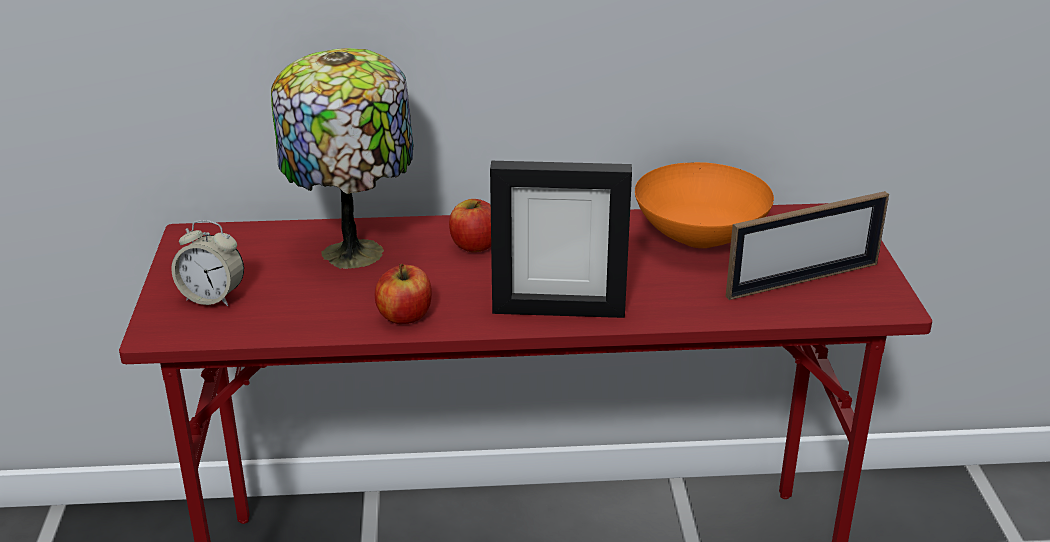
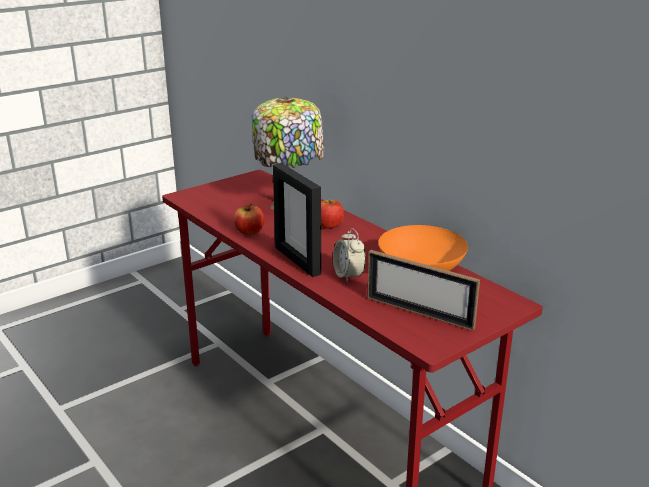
camera: 55 degrees right, 5 degrees down
(212, 297) = (216, 195): alarm clock -> alarm clock (348, 275)

